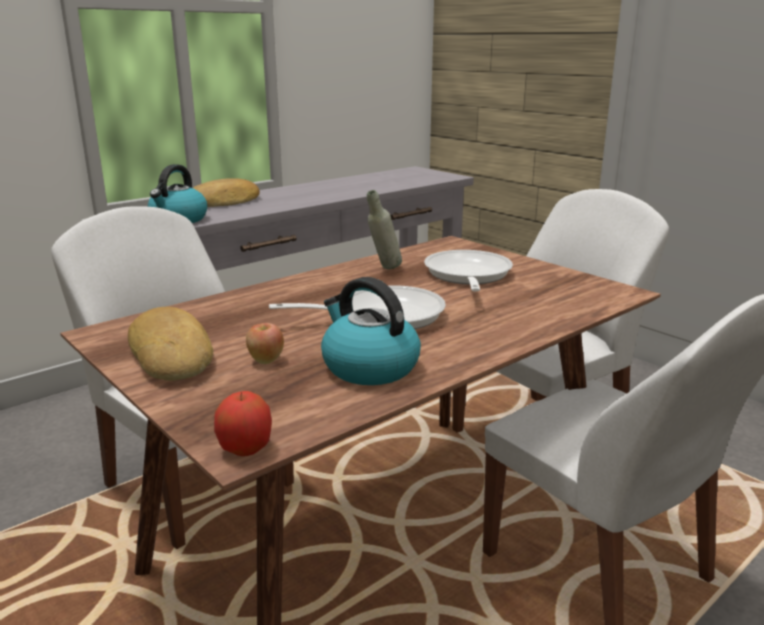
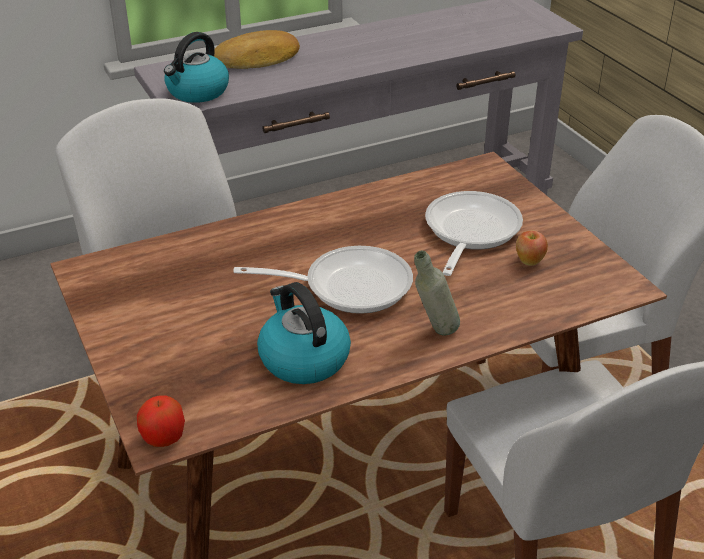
camera: 15 degrees right, 15 degrees up
(173, 354) = (139, 311): bread -> none
(265, 360) = (215, 333): apple -> apple (529, 261)
(384, 269) = (385, 208): grey bottle -> grey bottle (434, 334)

